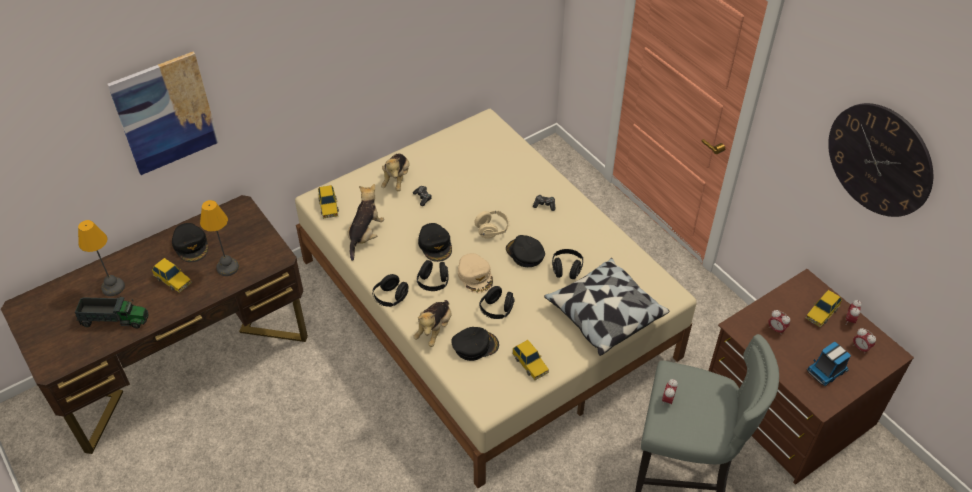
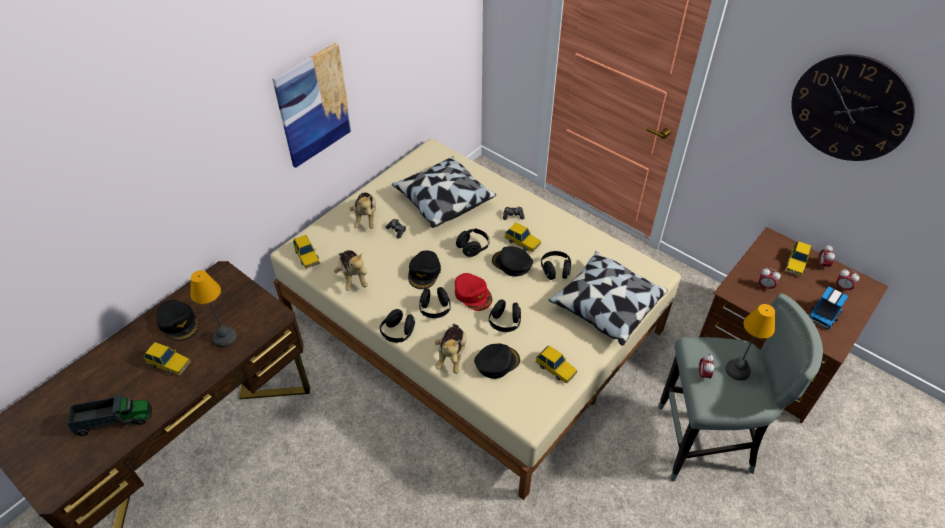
camera: 15 degrees left, 0 degrees up
(113, 288) = (103, 386): table lamp -> table lamp (738, 370)
(165, 113) = (127, 187): picture -> picture (313, 105)
(365, 235) = (352, 277): plush toy -> plush toy turned 150 degrees clockwise
(435, 245) = (424, 272): black cap -> black cap turned 45 degrees clockwise
(475, 276) = (473, 294): beige cap -> red cap
(479, 176) = (443, 200): none -> pillow
(492, 230) = (473, 247): beige headphones -> black headphones
(544, 234) = (522, 242): none -> toy car

